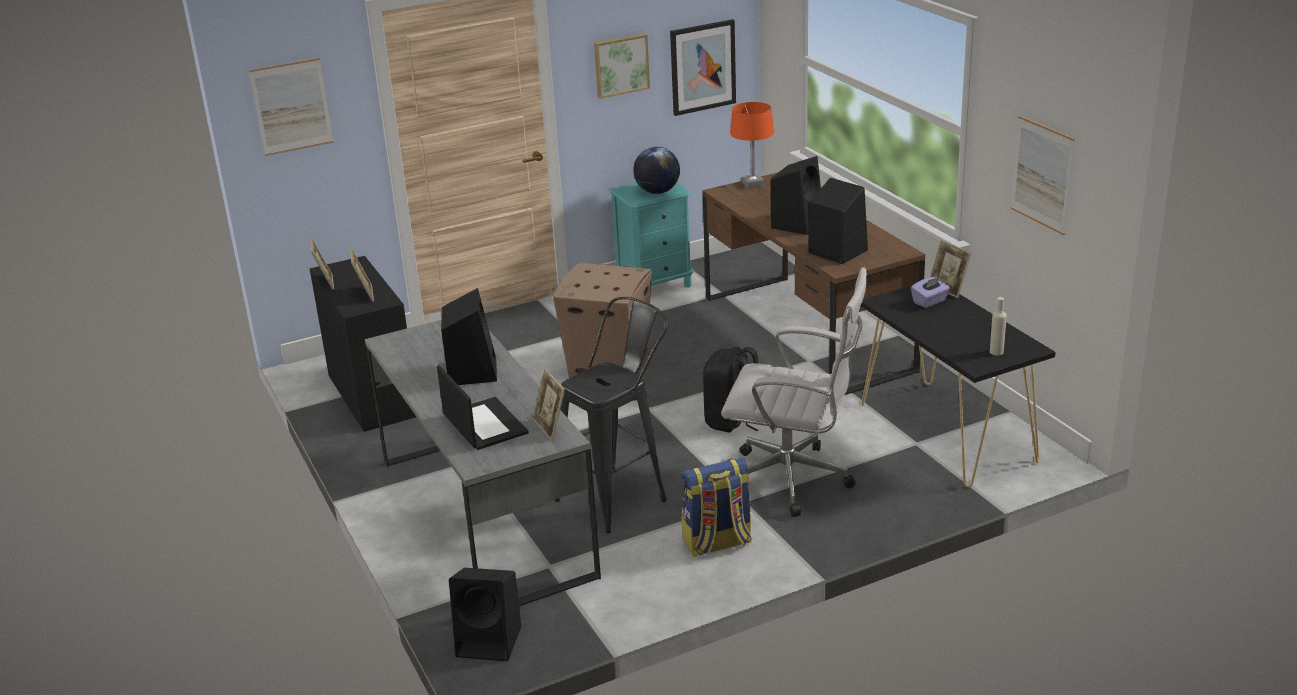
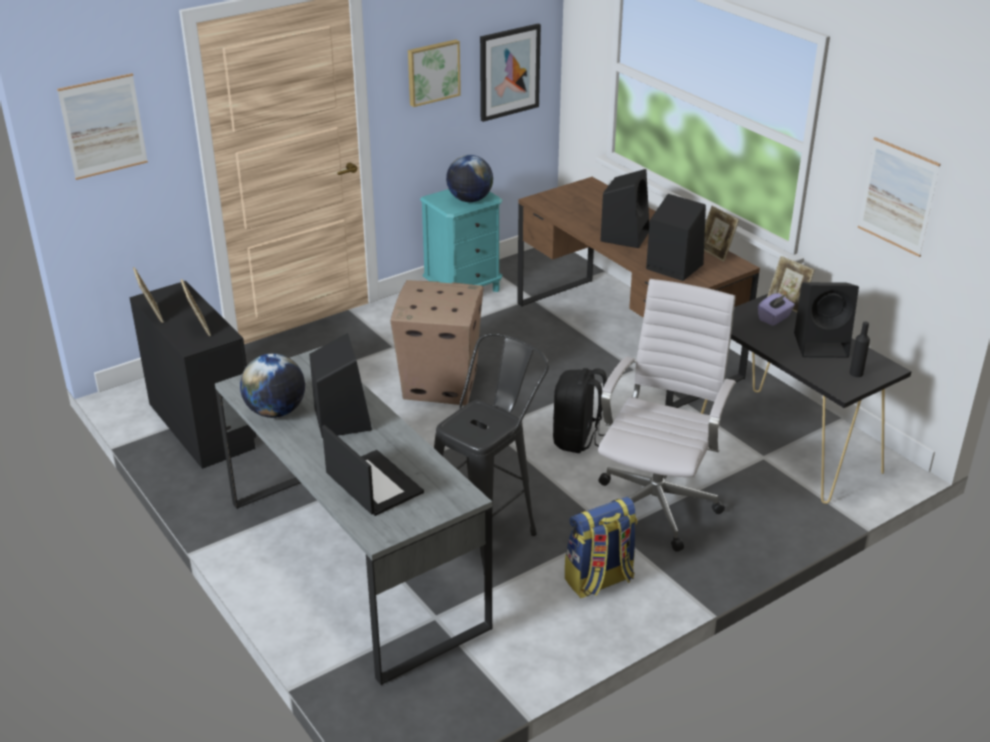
camera: 10 degrees left, 5 degrees up
(413, 363) = (275, 412): none -> globe
(491, 641) = (396, 711): black speaker -> black speaker (822, 345)
(550, 427) = (445, 484): picture frame -> picture frame (715, 252)
(753, 184) = (566, 191): orange table lamp -> none
(794, 480) = (657, 504): white office chair -> white office chair turned 75 degrees counterclockwise
(996, 352) = (856, 373): beige bottle -> black bottle

